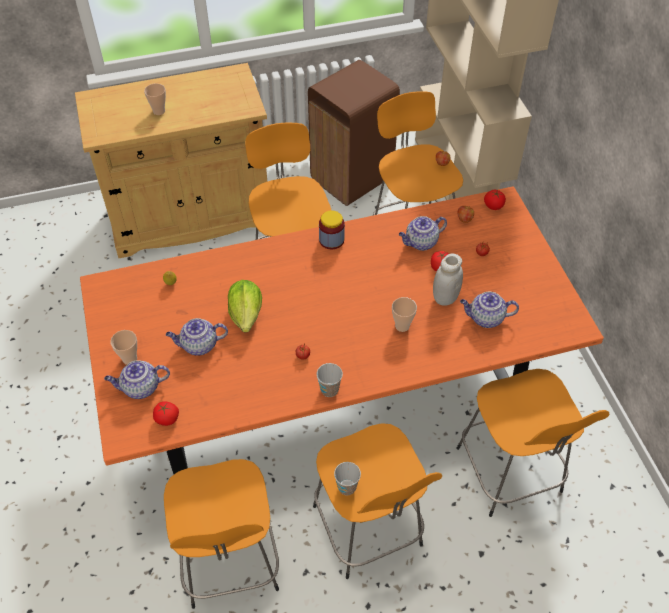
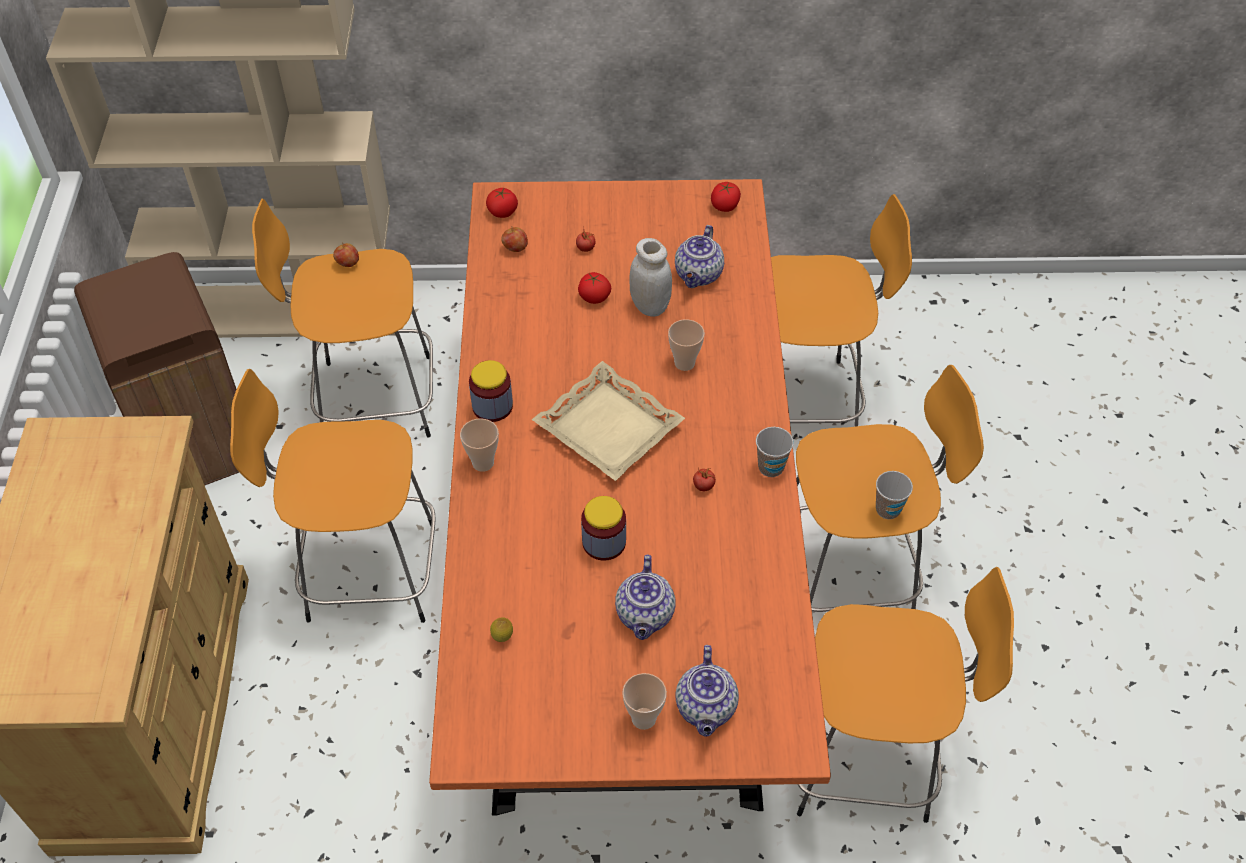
camera: 75 degrees left, 0 degrees up
(159, 111) = (86, 577): cup -> cup (483, 463)
(167, 419) = (773, 678): tomato -> tomato (725, 206)
(246, 314) = (604, 542): lettuce -> jar
(334, 298) = (609, 427): none -> beige tray
(420, 243) = (540, 306): teapot -> none

